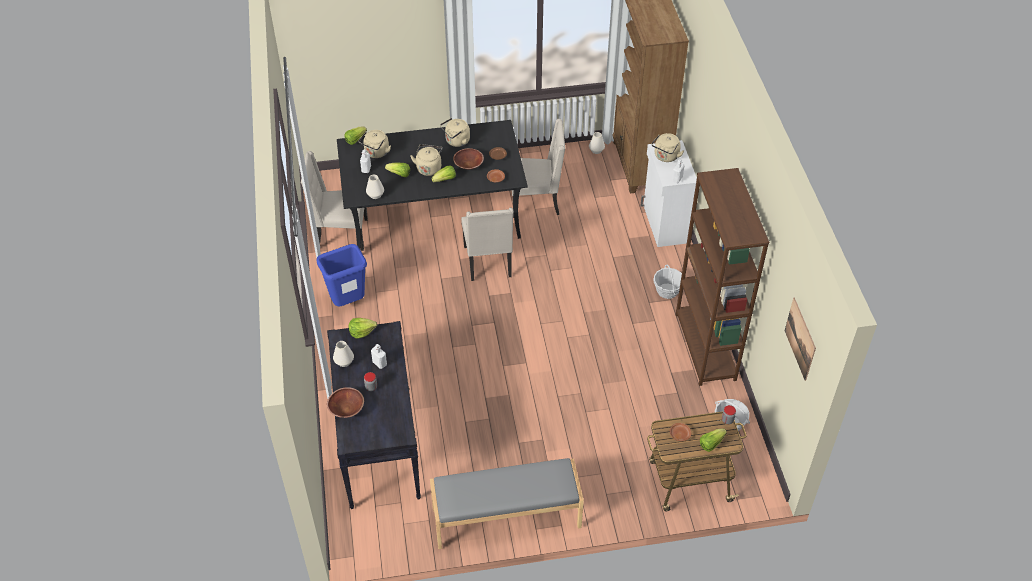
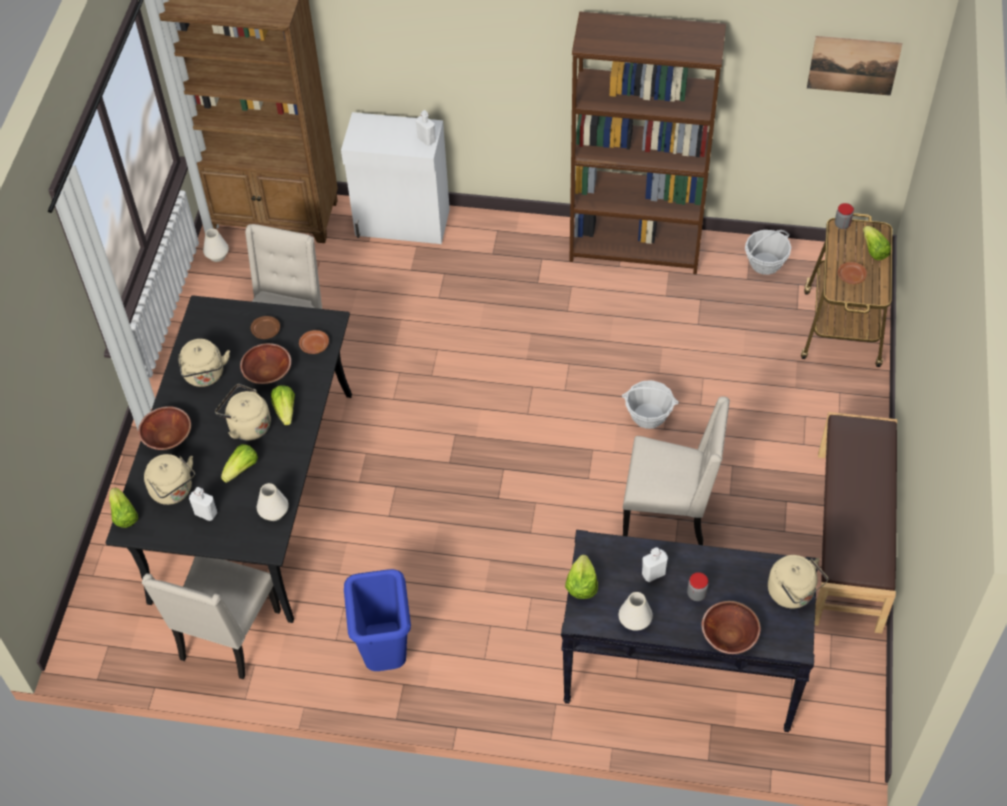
camera: 70 degrees left, 5 degrees up
(410, 140) = (168, 437): none -> brown bowl
(489, 262) = (383, 446): beige chair -> beige chair (669, 512)
(506, 518) = (850, 540): grey bench -> brown bench
(665, 157) = (377, 138): beige kettle -> beige kettle (793, 593)
(667, 291) = (525, 257): basket -> basket (648, 416)

